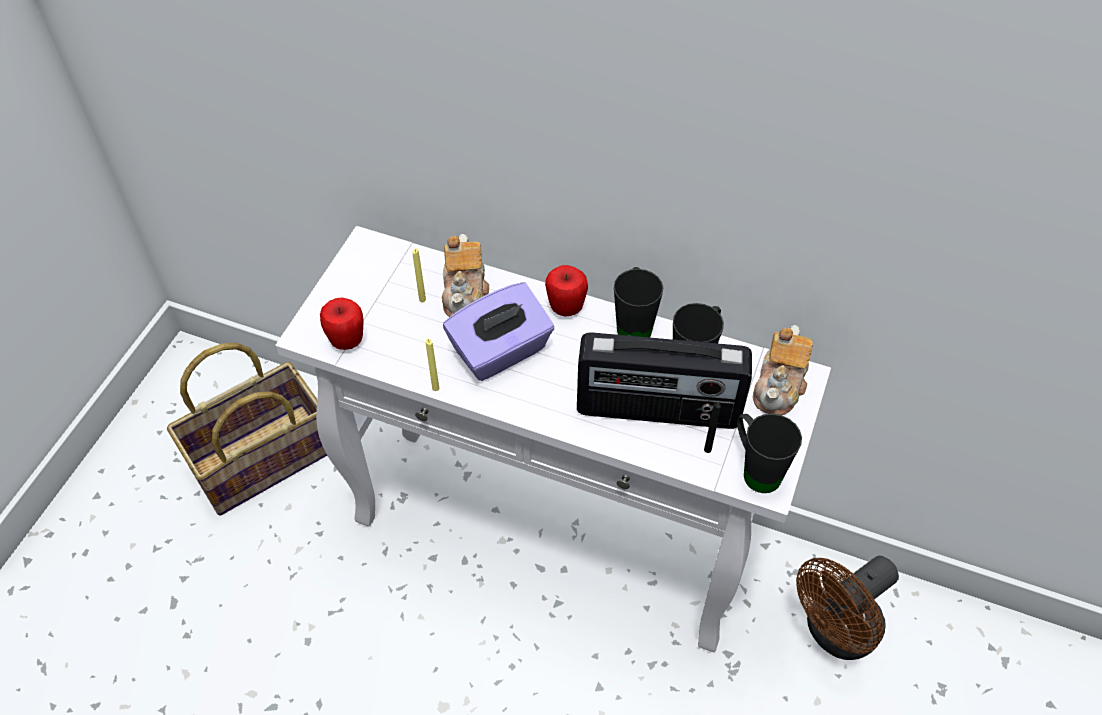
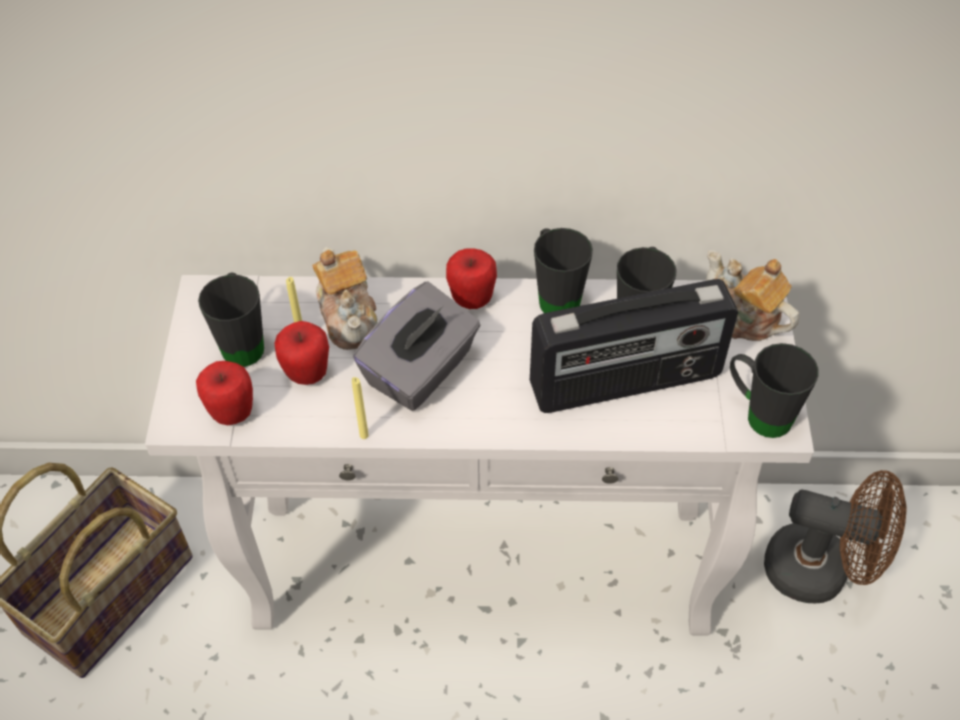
camera: 20 degrees left, 0 degrees up
(378, 289) = (243, 341): none -> black mug
(414, 328) = (307, 373): none -> apple
(501, 351) = (421, 370): purple tissue box -> grey tissue box
(707, 450) = (698, 409): black candle -> none
(779, 386) = (741, 316): teapot -> teapot turned 135 degrees clockwise
(834, 633) = (820, 570): brown fan -> brown fan turned 105 degrees counterclockwise

